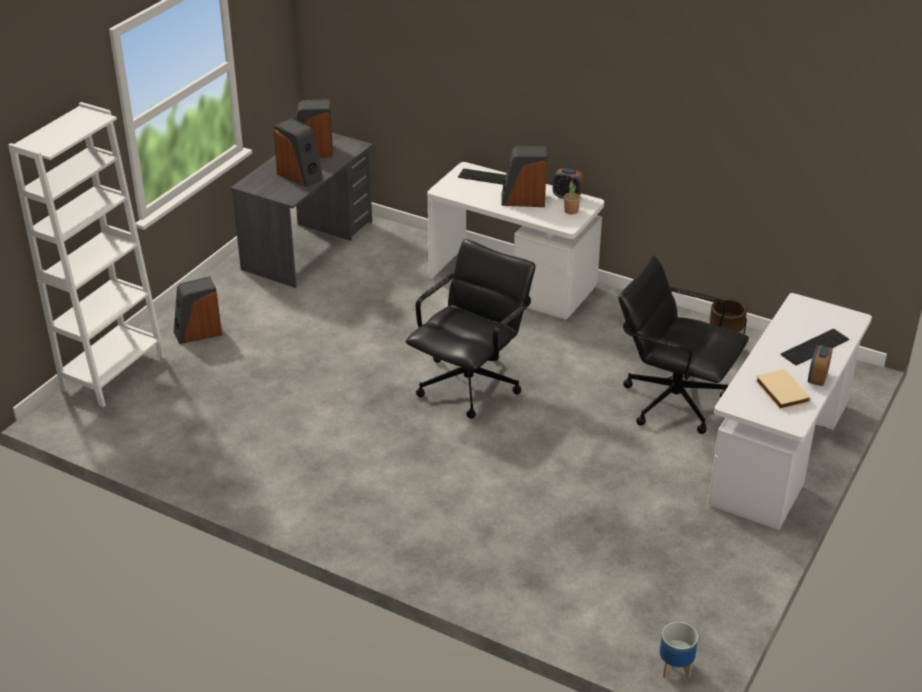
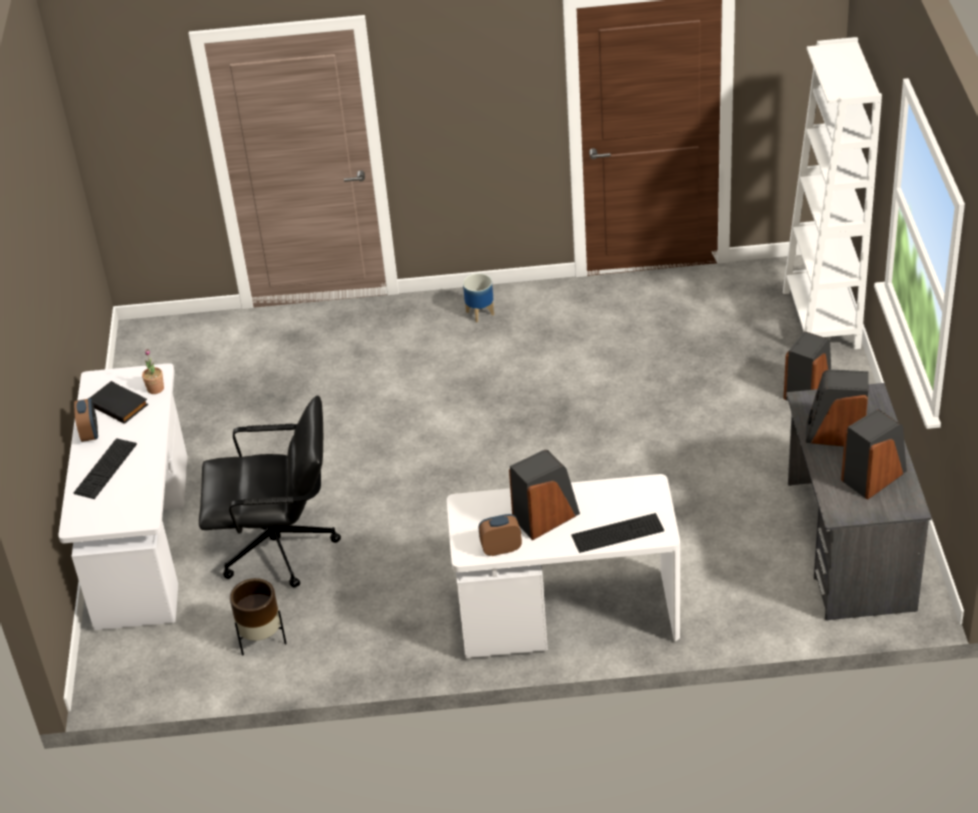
camera: 150 degrees right, 5 degrees up
(470, 385) = (492, 467): black office chair -> none
(571, 211) = (477, 528): potted plant -> potted plant (155, 389)
(675, 667) = (149, 331): planter -> planter (480, 313)
(780, 392) = (119, 404): beige book -> black book

